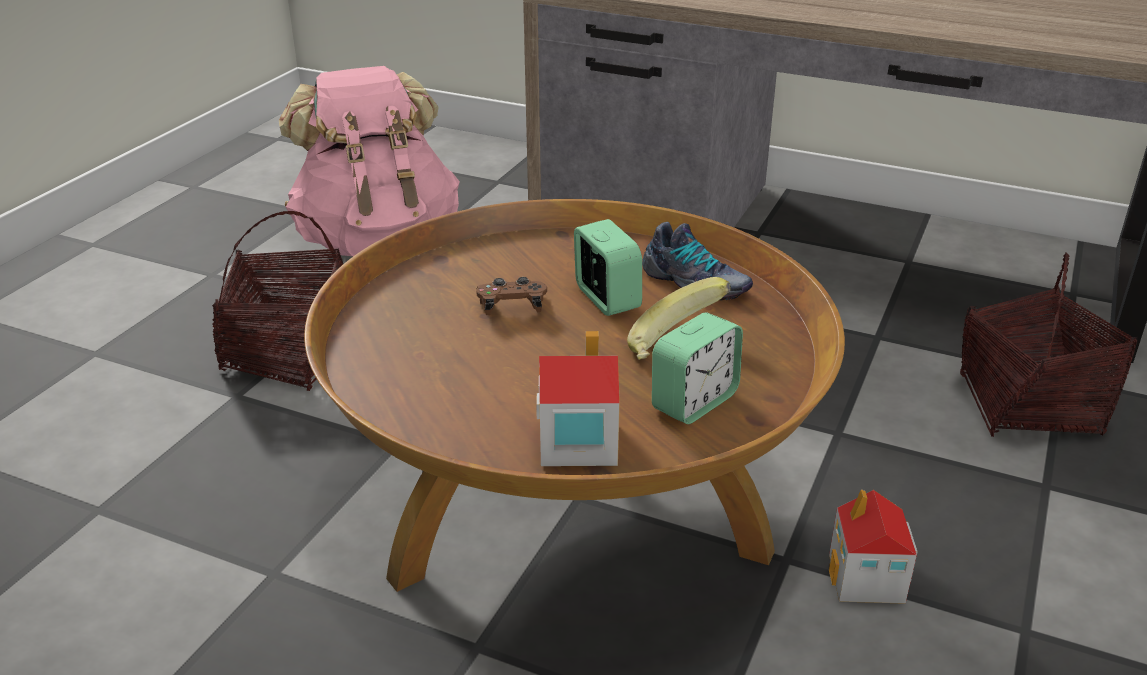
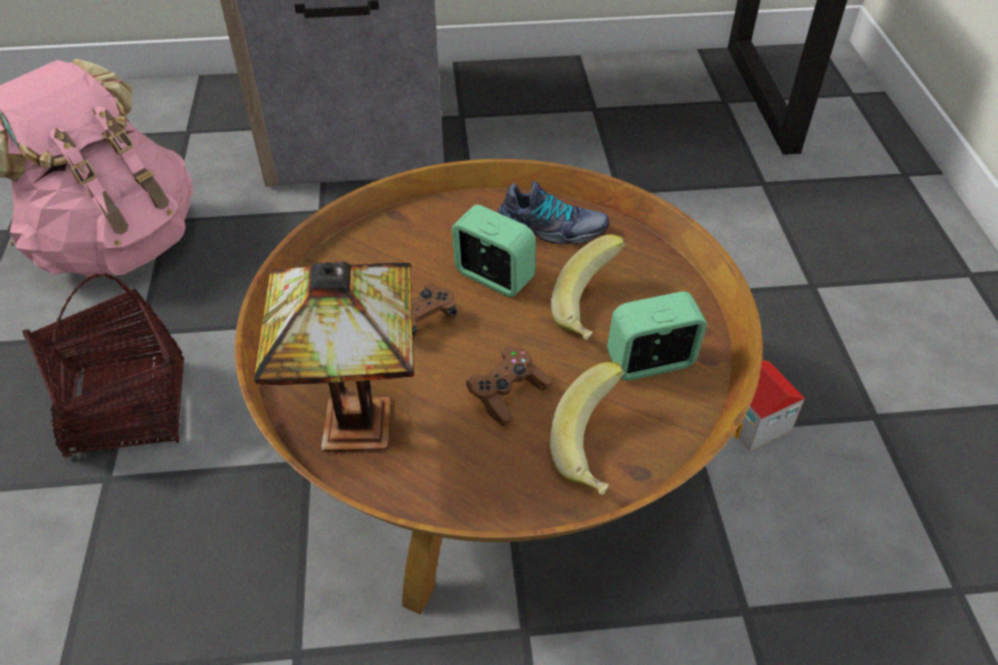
camera: 30 degrees left, 15 degrees up
(392, 352) = (353, 420): none -> table lamp
(537, 379) = (508, 394): none -> brown game controller
(577, 442) = (595, 449): toy house -> banana
(694, 402) = (650, 362): alarm clock -> alarm clock turned 120 degrees counterclockwise
(1028, 405) = (758, 217): basket -> none

